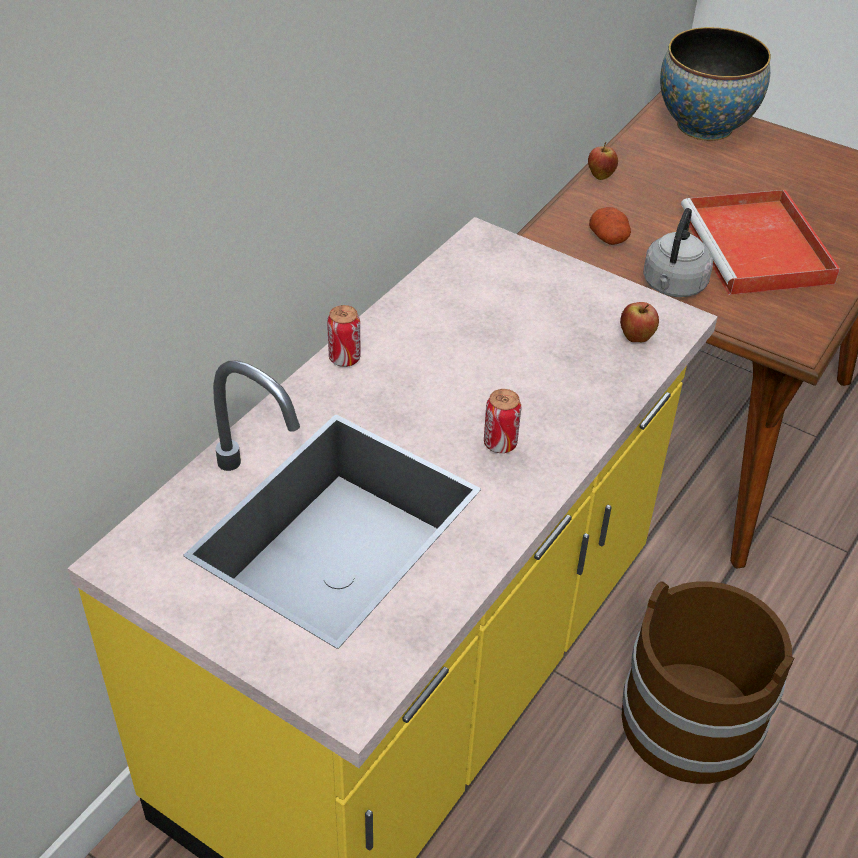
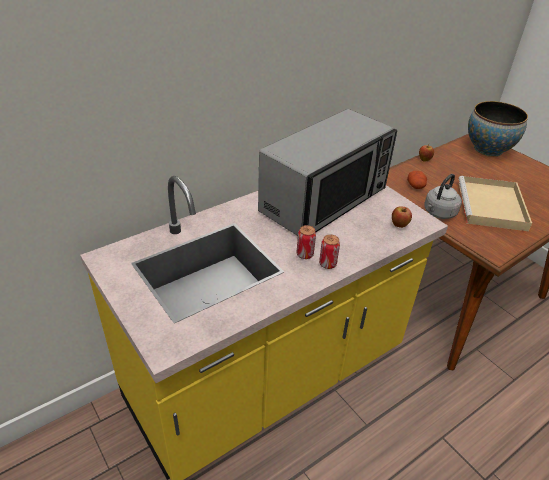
camera: 20 degrees right, 5 degrees down
(344, 358) = (252, 201): can -> can (327, 264)
(480, 320) = (324, 200): none -> microwave
(691, 721) = (395, 437): brown bucket -> none
(758, 250) = (492, 207): red tray -> beige tray

